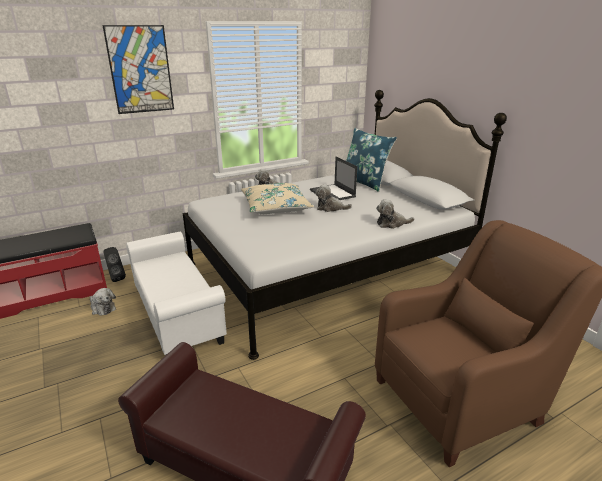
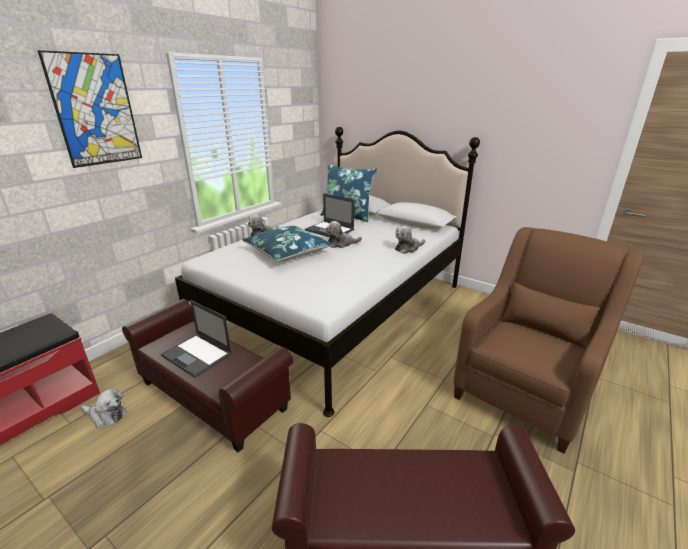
camera: 25 degrees left, 0 degrees up
(115, 278) = (100, 373): black speaker -> none
(167, 278) = (197, 355): none -> laptop
(178, 316) = (213, 395): white ottoman -> brown ottoman
(276, 207) = (288, 252): beige pillow -> blue pillow

